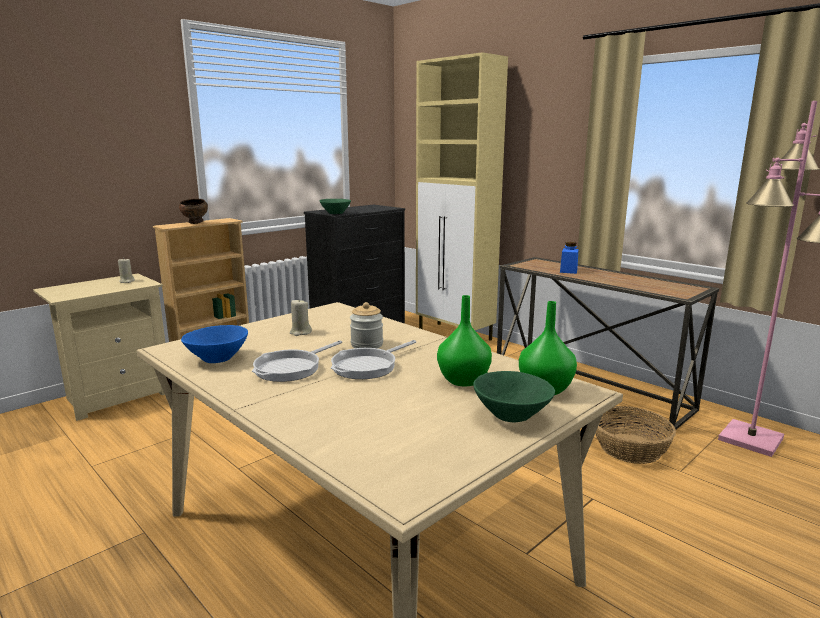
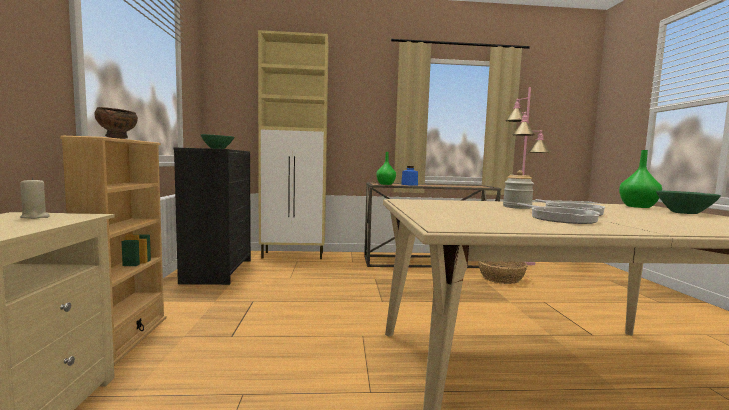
camera: 50 degrees left, 10 degrees down
(217, 359) = (508, 223): blue bowl -> none
(300, 332) = (460, 208): beige candle -> none
(462, 380) = (614, 209): green vase -> green vase (385, 184)

